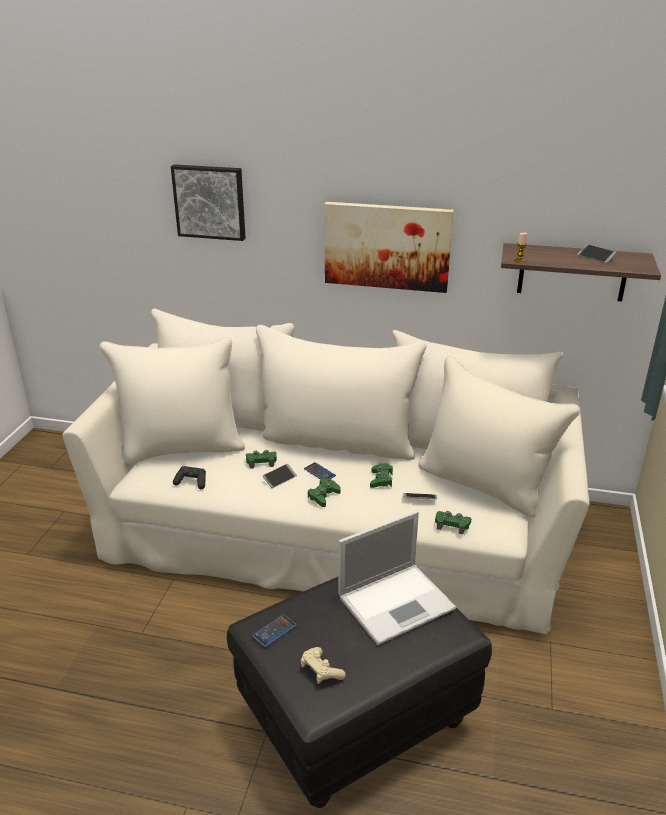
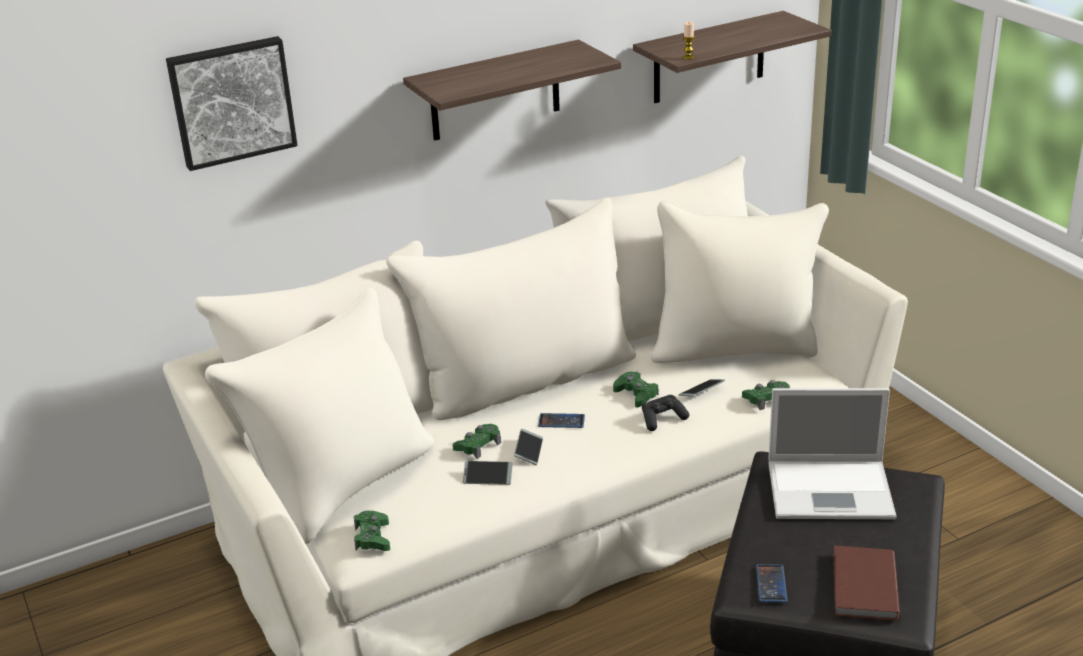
camera: 40 degrees left, 0 degrees up
(192, 482) = (433, 511): black game controller -> black game controller (662, 419)
(321, 671) = (862, 586): beige game controller -> brown book
(323, 496) = (604, 441): green game controller -> green game controller (372, 537)
(387, 246) = (495, 91): picture -> shelf
(397, 602) = (832, 490): laptop -> laptop turned 75 degrees clockwise
(596, 257) = (747, 31): phone -> phone (488, 477)

